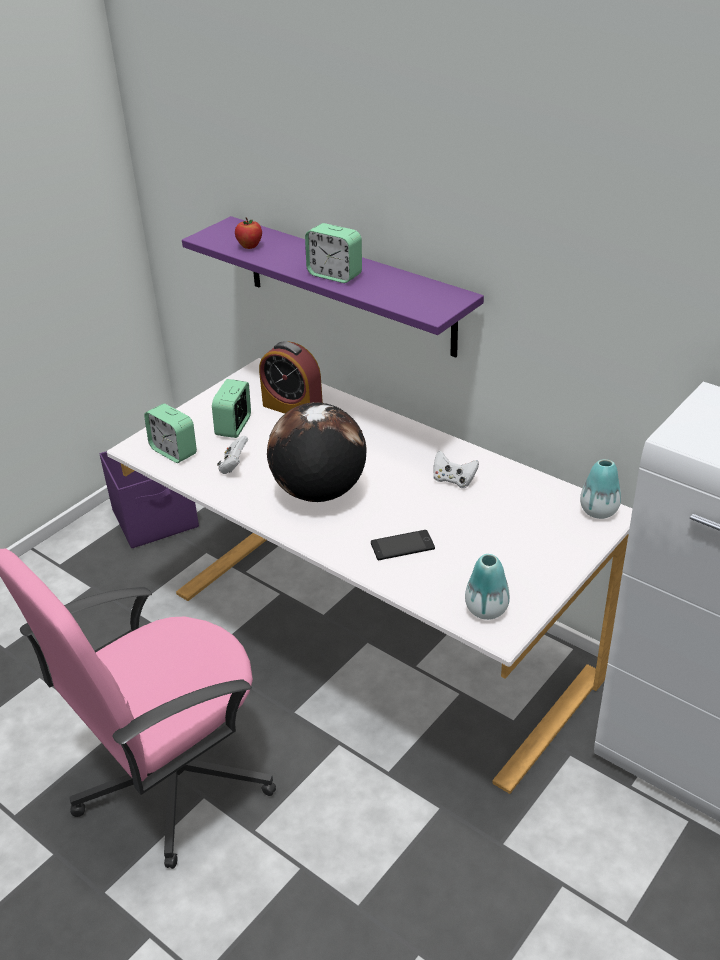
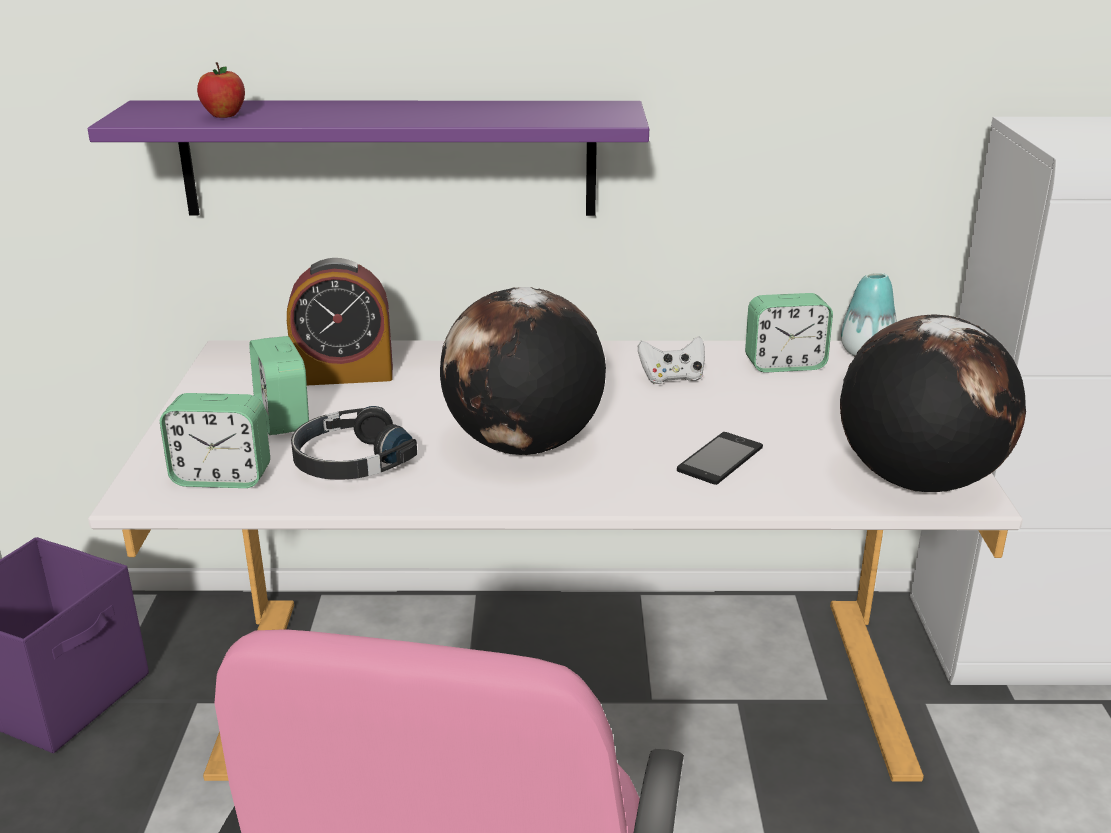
camera: 40 degrees left, 10 degrees down
(234, 466) = (350, 461): white game controller -> black headphones
(335, 275) = (414, 116): alarm clock -> alarm clock (784, 364)
(486, 609) = (916, 480): vase -> globe

